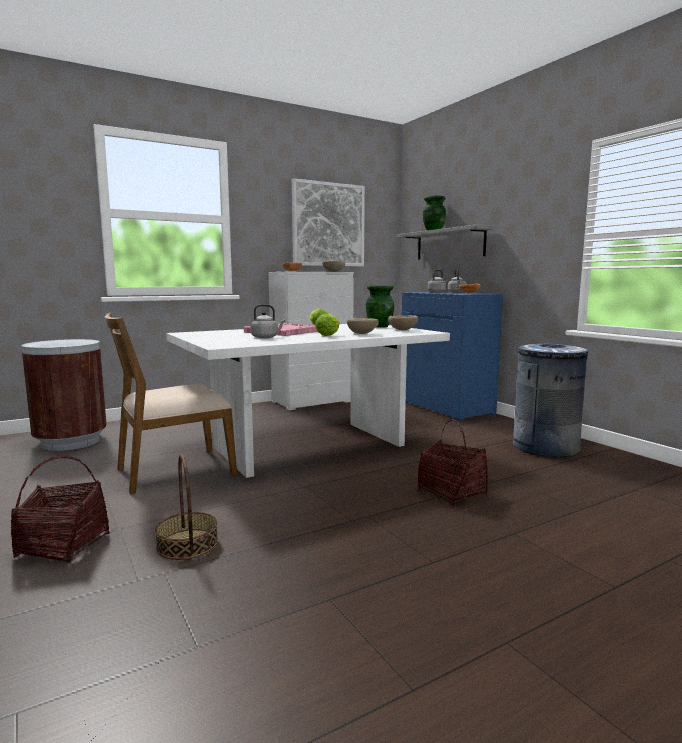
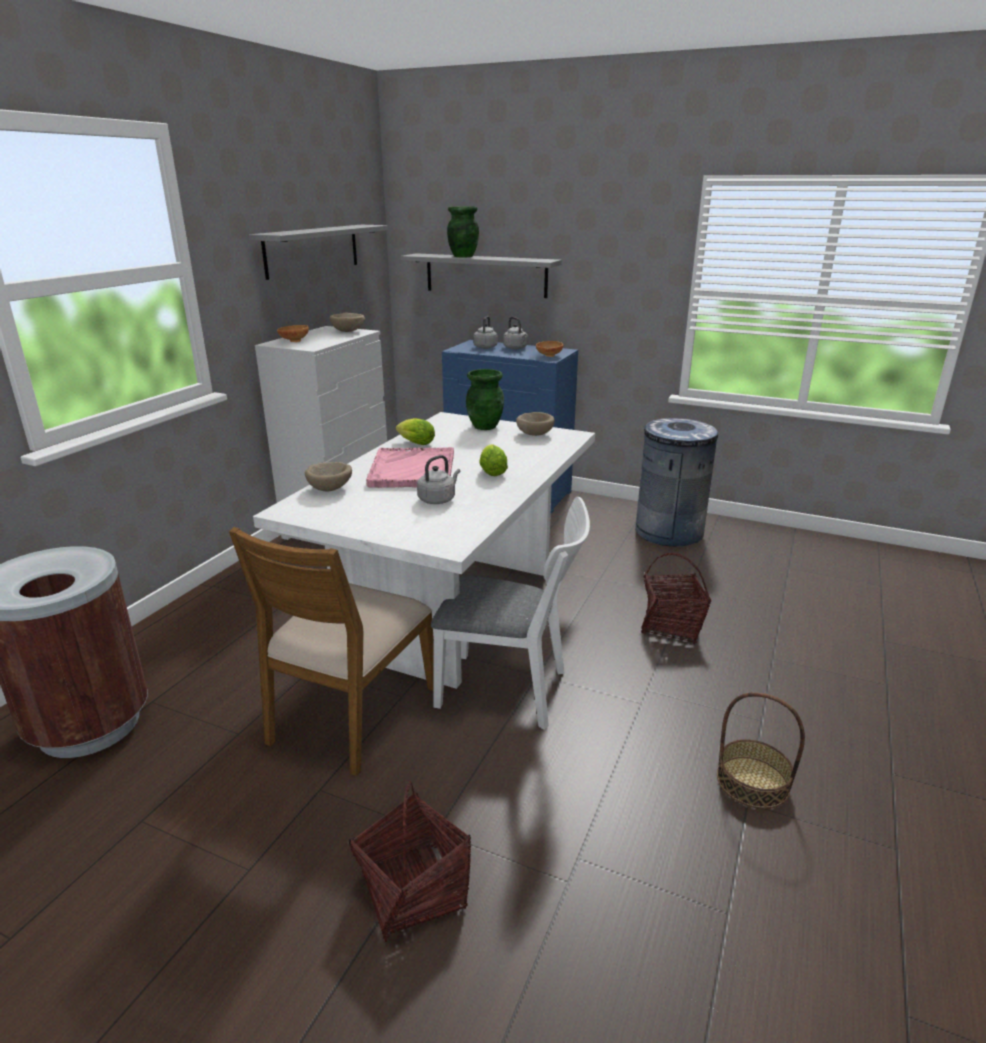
camera: 35 degrees left, 15 degrees up
(187, 544) = (543, 811): basket -> basket (752, 782)
(276, 488) = (512, 690): none -> white chair
(328, 225) = (312, 250): picture -> grey shelf
(363, 334) = (520, 458): beige bowl -> beige bowl (331, 488)

